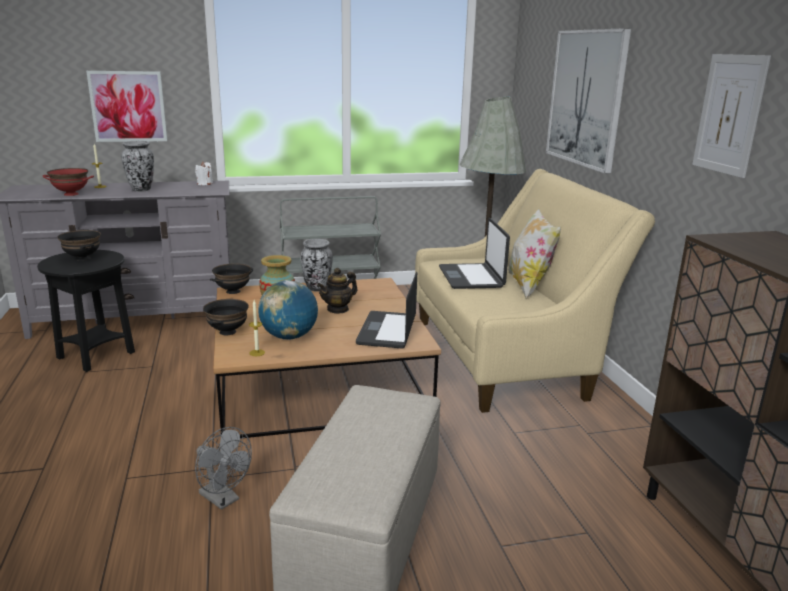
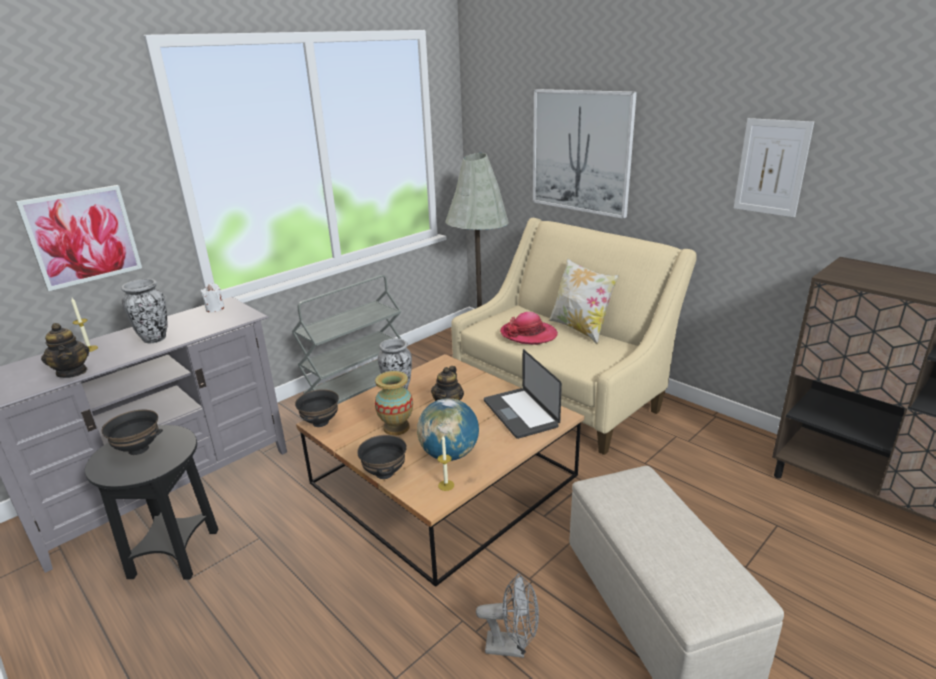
camera: 30 degrees left, 5 degrees up
(71, 194) = (72, 372): red bowl -> teapot
(472, 277) = (528, 334): laptop -> hat

